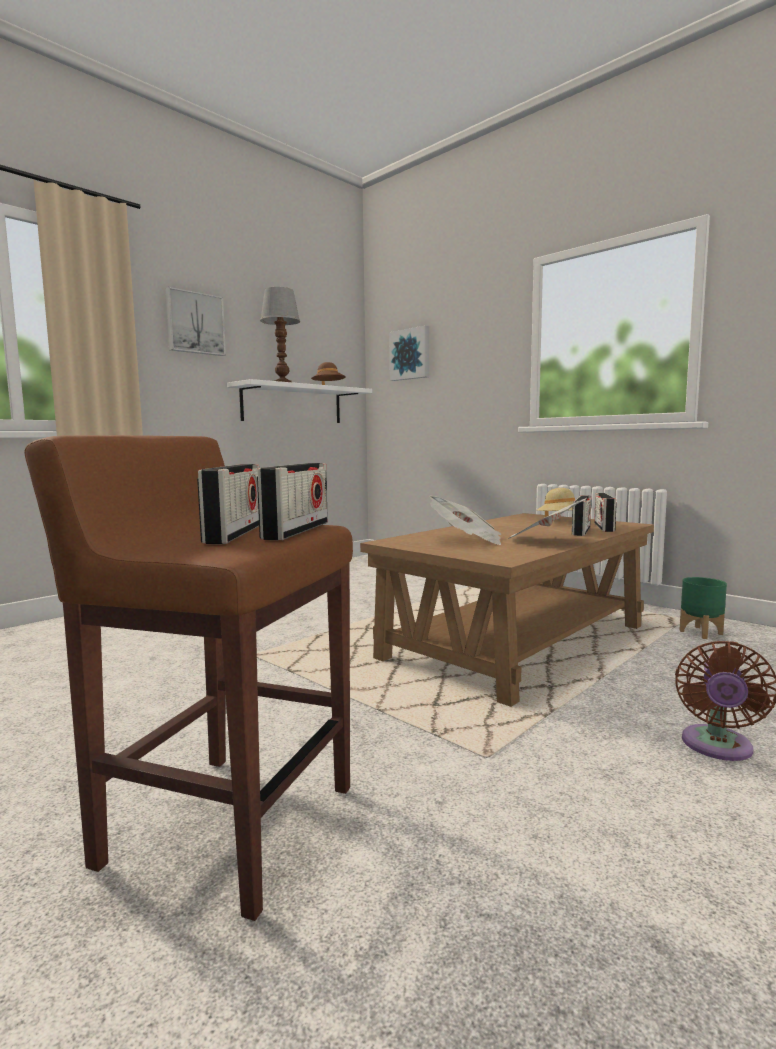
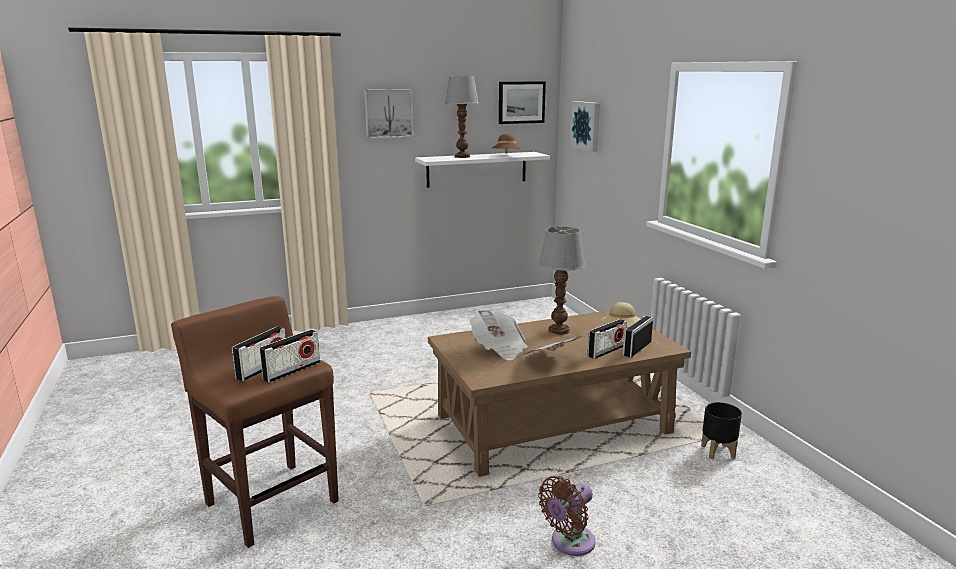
camera: 25 degrees right, 10 degrees up
(332, 335) = (521, 102): none -> picture
(500, 526) = (558, 330): none -> table lamp
(701, 632) = (718, 451): green planter -> black planter

